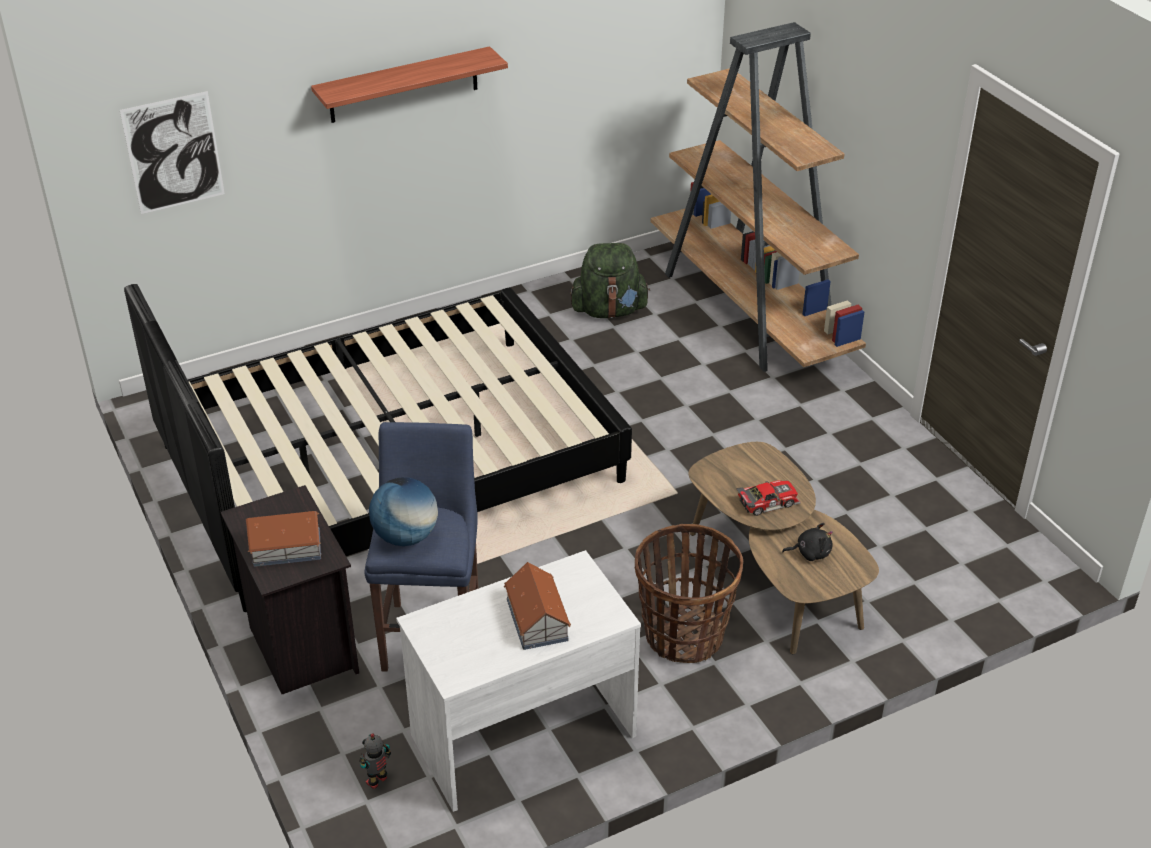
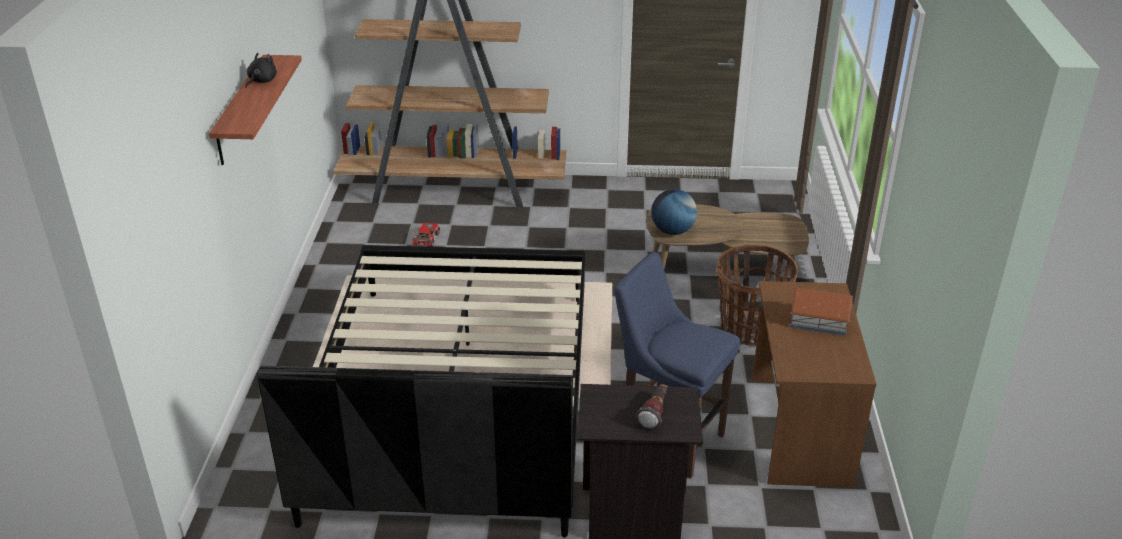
camera: 60 degrees left, 5 degrees down
(173, 153) = (165, 246): picture -> none
(287, 548) = (654, 413): toy house -> flashlight
(377, 781) = (805, 516): toy robot -> none
(405, 536) = (690, 349): globe -> globe (672, 231)
(521, 734) = (798, 430): white desk -> brown desk
(609, 311) = (385, 239): green backpack -> none
(767, 501) = (712, 224): toy car -> toy car (425, 239)
(810, 553) = (763, 231): black plush toy -> black plush toy (261, 81)

